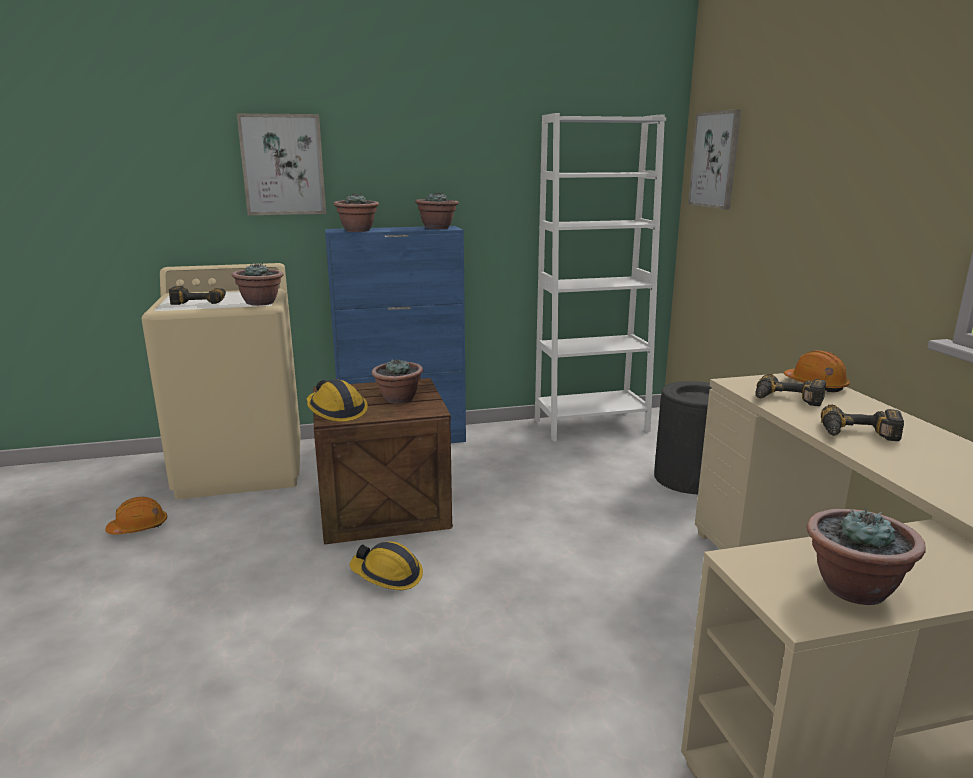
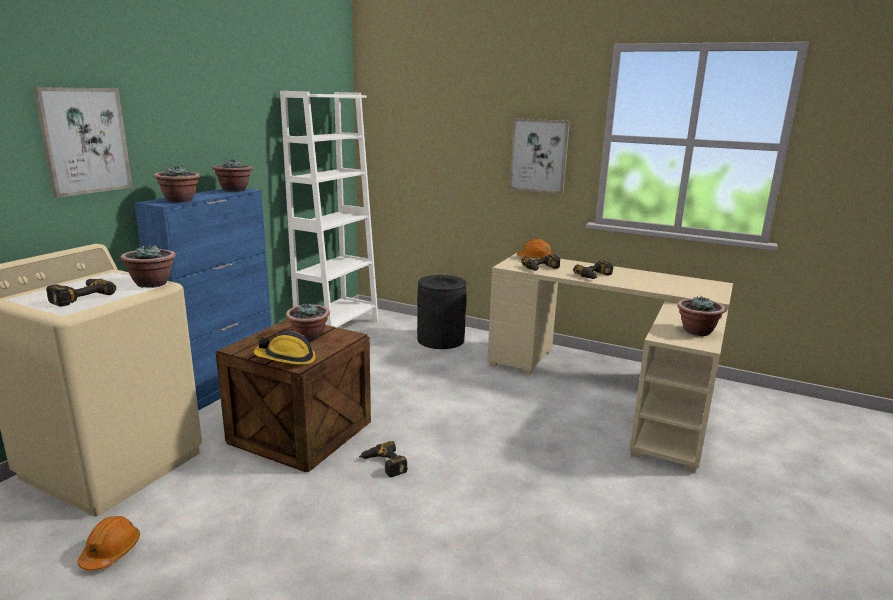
camera: 50 degrees left, 0 degrees up
(387, 575) = (383, 465): hard hat -> power drill
(715, 160) = (391, 124): picture -> picture (539, 155)

